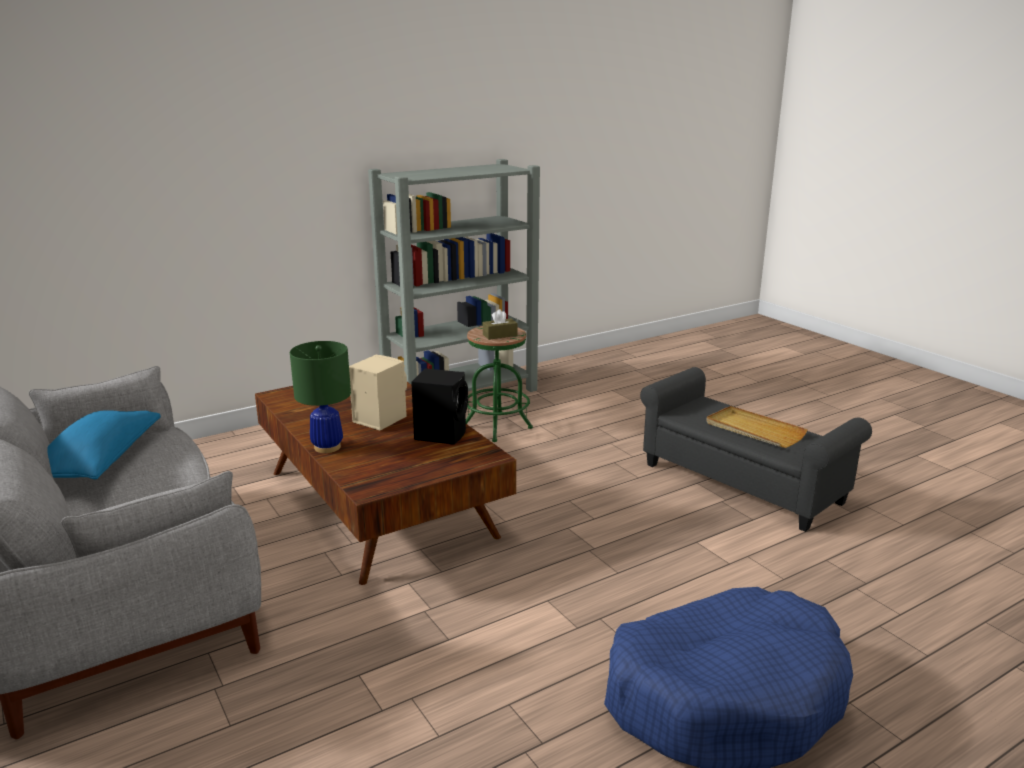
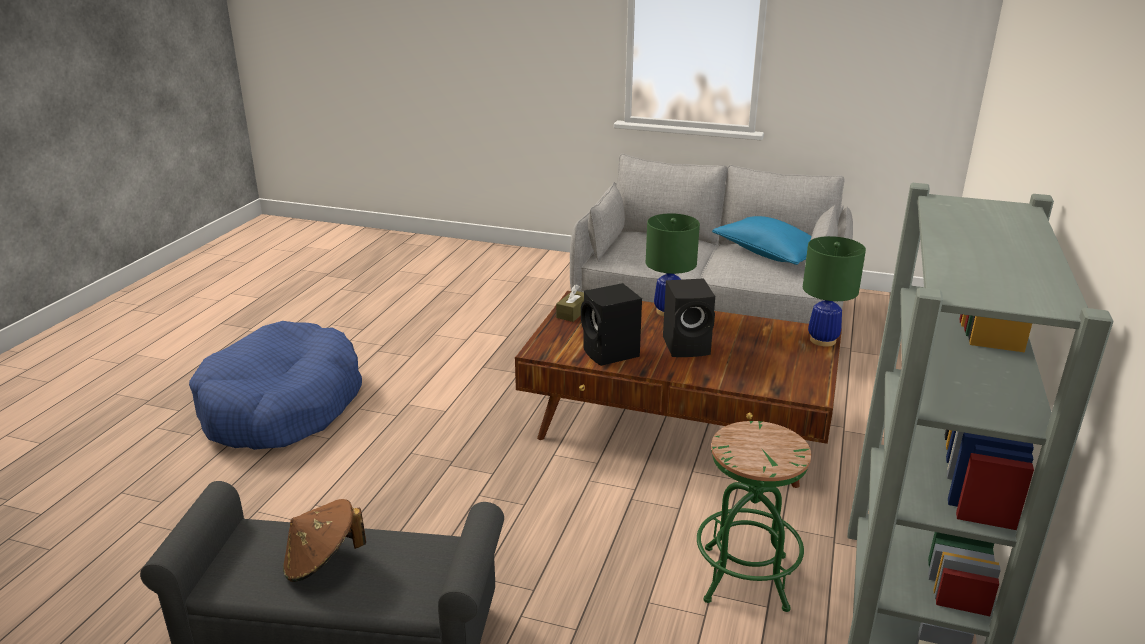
camera: 140 degrees right, 5 degrees up
(289, 391) = (822, 340): none -> green table lamp
(378, 419) = (688, 346): beige speaker -> black speaker
(500, 335) = (749, 444): brown tissue box -> brown tissue box (573, 312)
(754, 430) = (322, 562): beige tray -> brown hat

